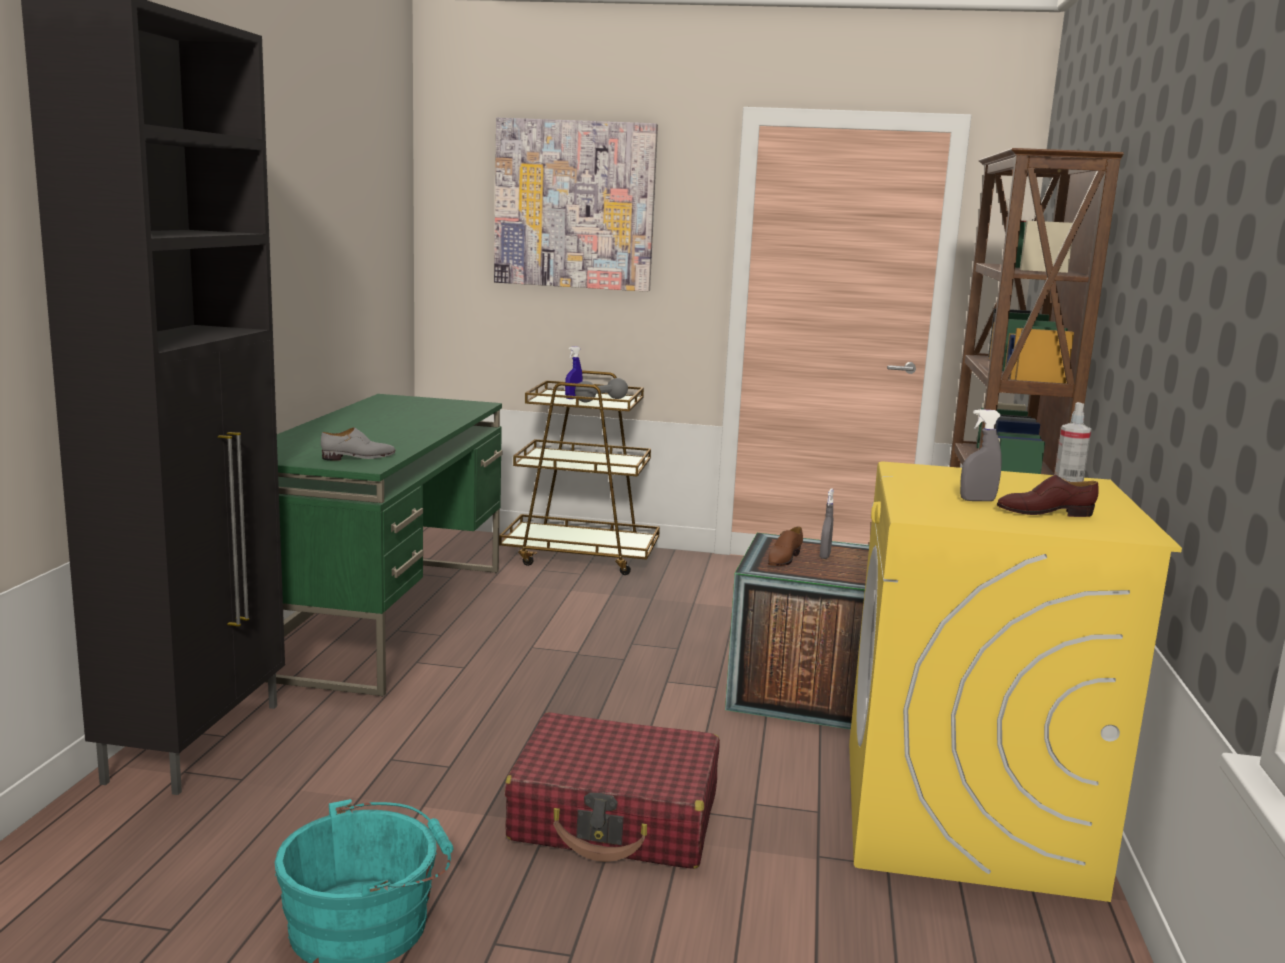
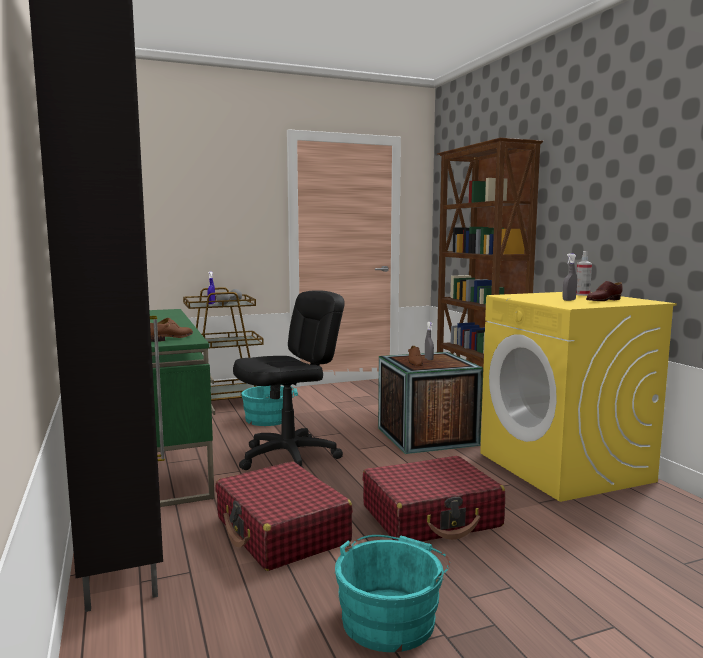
camera: 30 degrees left, 5 degrees down
(358, 457) = (172, 338): grey shoe -> brown shoe
(400, 766) = (282, 531): none -> red suitcase
(551, 667) = (289, 458): none -> black office chair
(575, 205) = (191, 186): picture -> none
(610, 599) = (271, 419): none -> turquoise bucket

